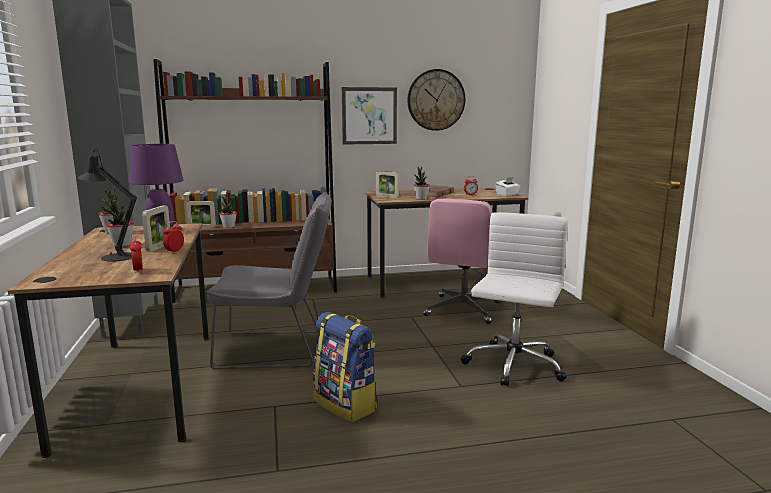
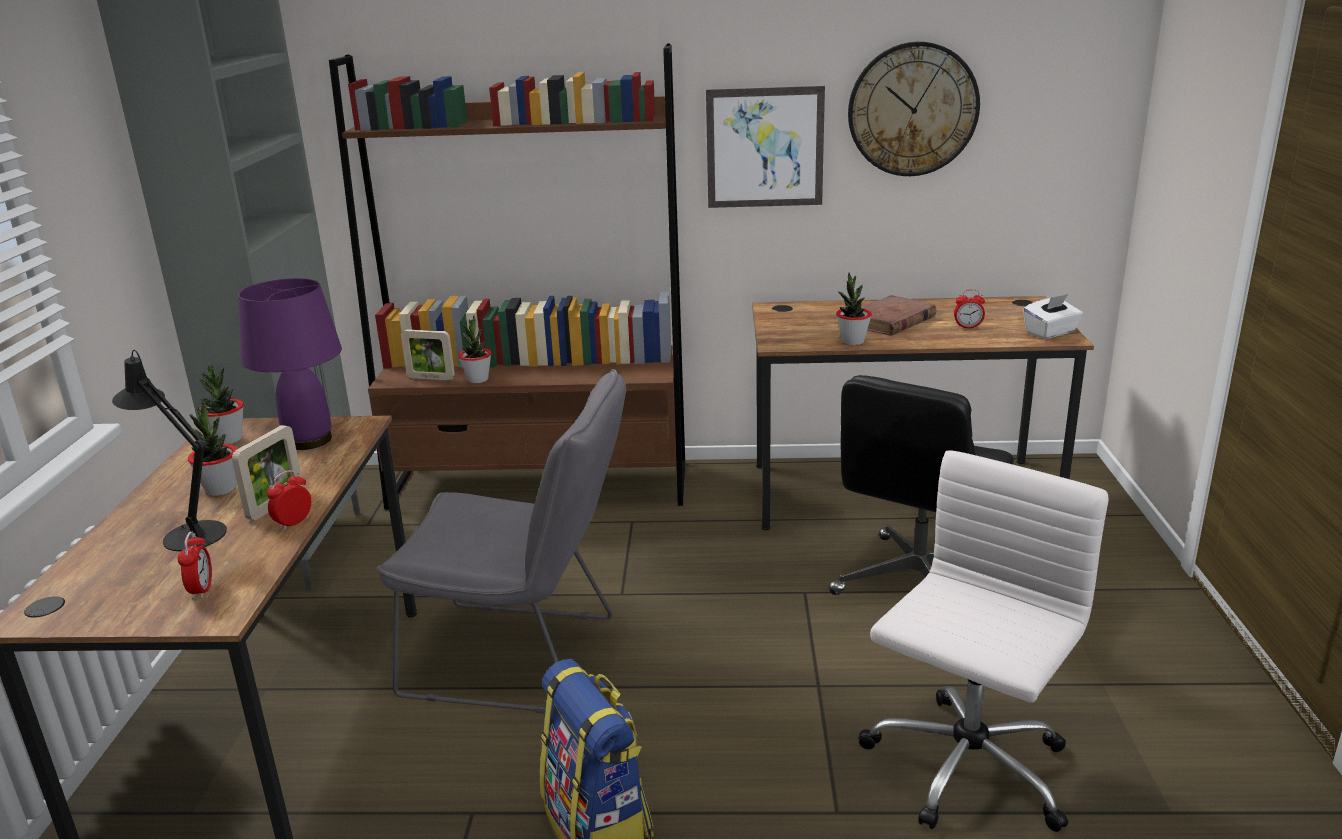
camera: 15 degrees right, 10 degrees up
(387, 197) = (786, 329): picture frame -> none
(463, 310) = (917, 583): pink office chair -> black office chair

